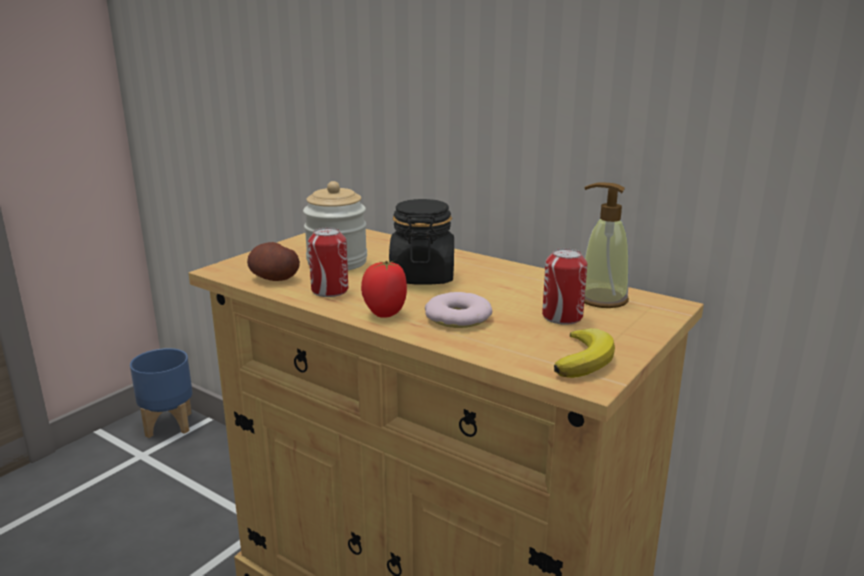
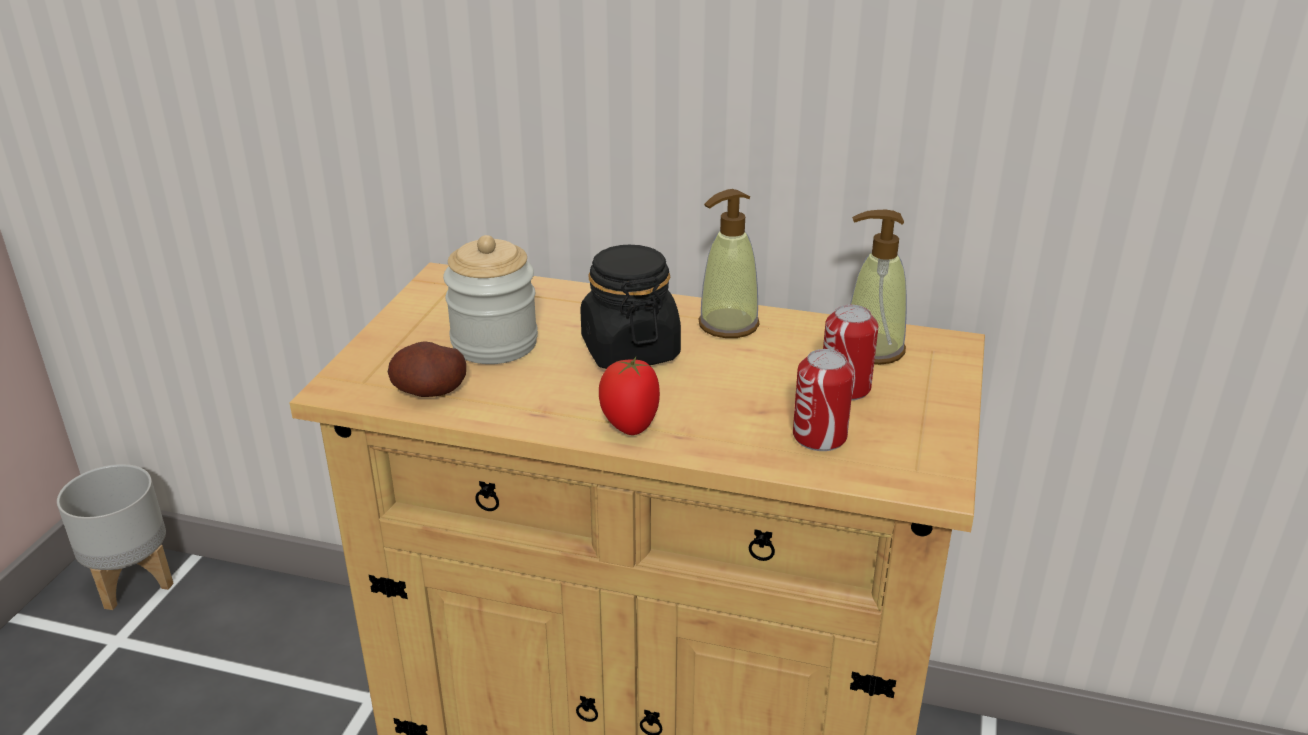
camera: 20 degrees left, 10 degrees up
(169, 424) = (133, 580): blue planter -> grey planter
(330, 290) = (525, 399): can -> can (819, 436)
(458, 317) = (724, 414): donut -> none
(503, 273) = (728, 325): none -> soap dispenser
(585, 359) = (911, 450): banana -> none

